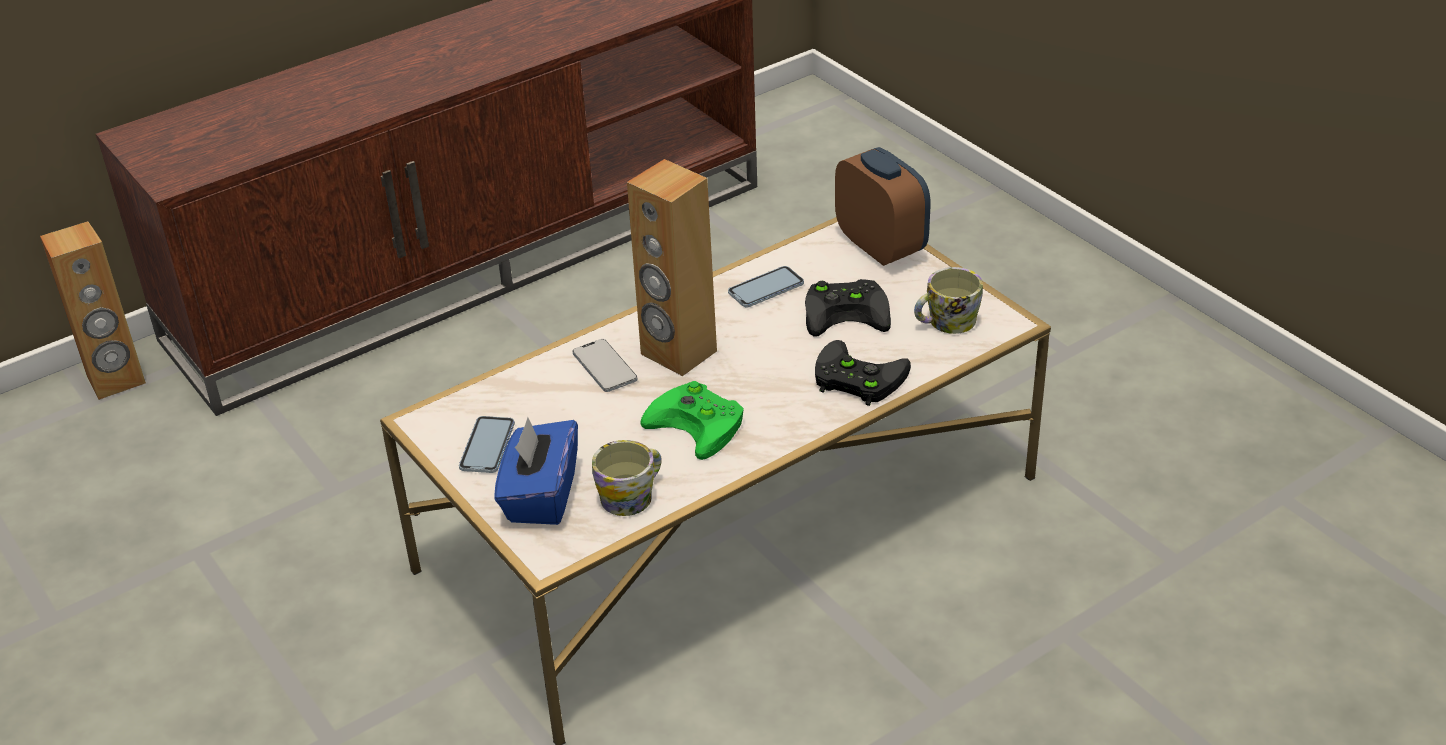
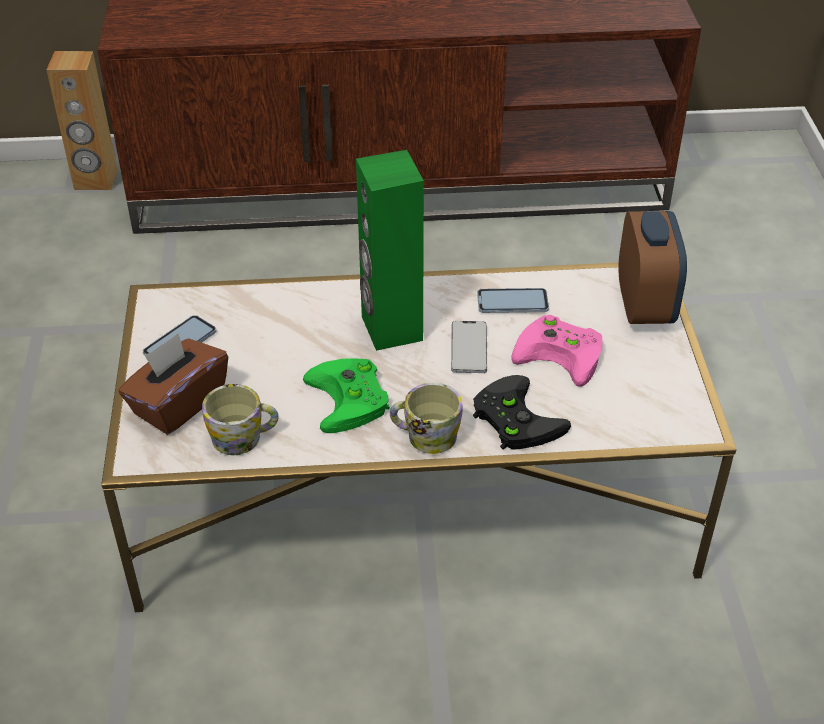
camera: 30 degrees right, 5 degrees up
(540, 496) = (178, 403): blue tissue box -> brown tissue box
(604, 367) = (324, 315): phone -> phone (469, 348)
(678, 353) = (391, 328): brown speaker -> green speaker
(848, 311) = (563, 353): black game controller -> pink game controller
(946, 322) = (640, 402): mug -> mug (425, 436)

